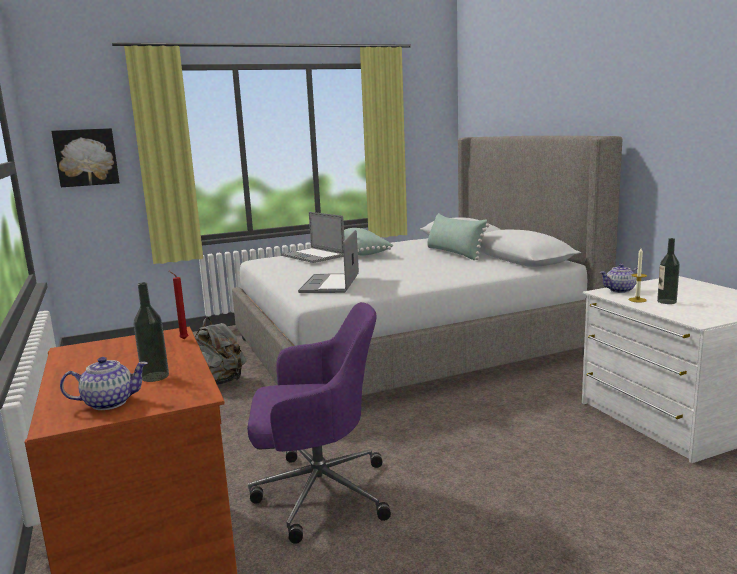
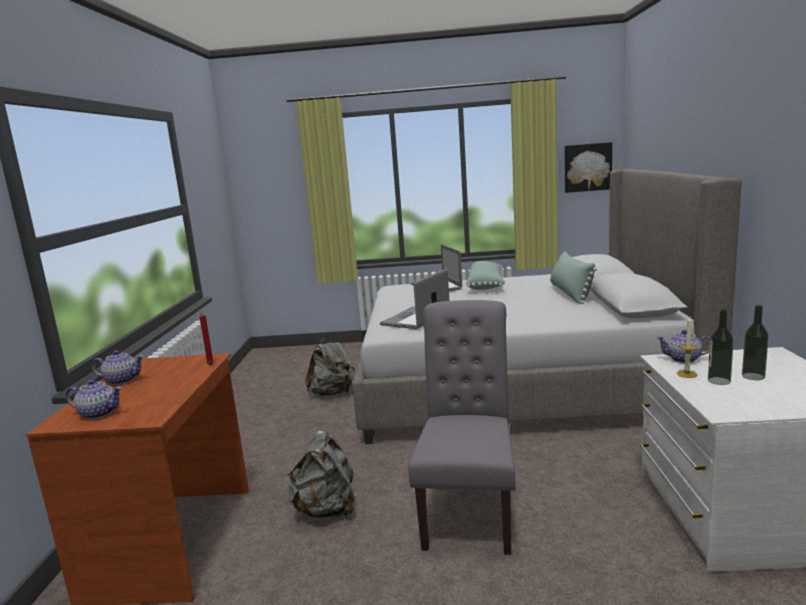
camera: 25 degrees right, 0 degrees up
(79, 368) = (121, 380): none -> teapot
(86, 157) = (269, 193): picture -> picture (587, 167)
(155, 376) = (150, 396): bottle -> bottle (753, 376)
(318, 493) = (327, 510): purple office chair -> grey backpack
(464, 461) = (470, 510): none -> grey chair

